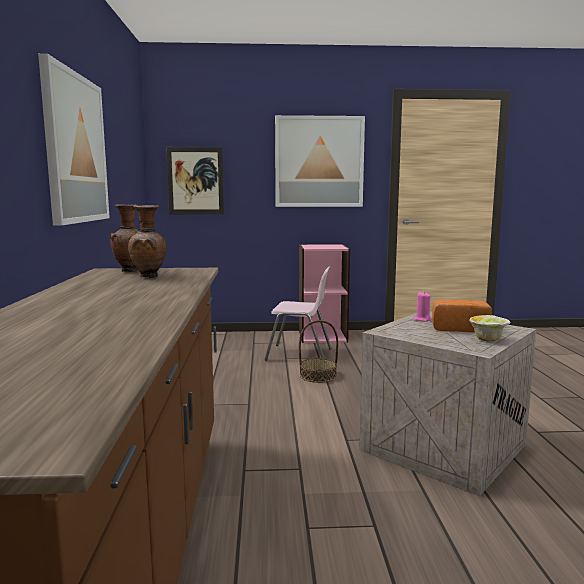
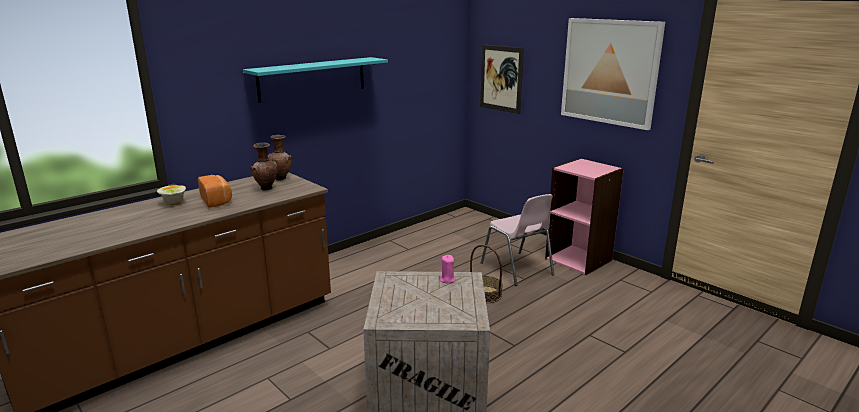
camera: 50 degrees right, 10 degrees up
(75, 149) = (313, 78): picture -> turquoise shelf
(459, 328) = (438, 299): bread -> bread (217, 200)
(488, 340) = (416, 318): bowl -> bowl (173, 204)

